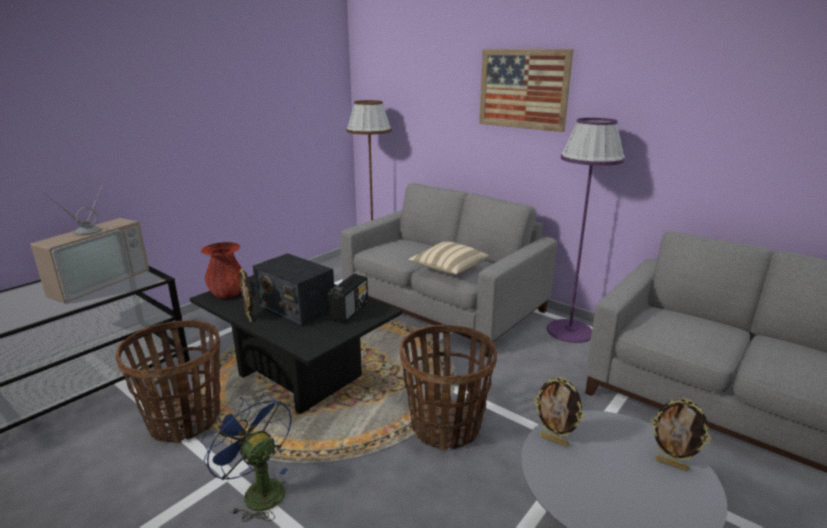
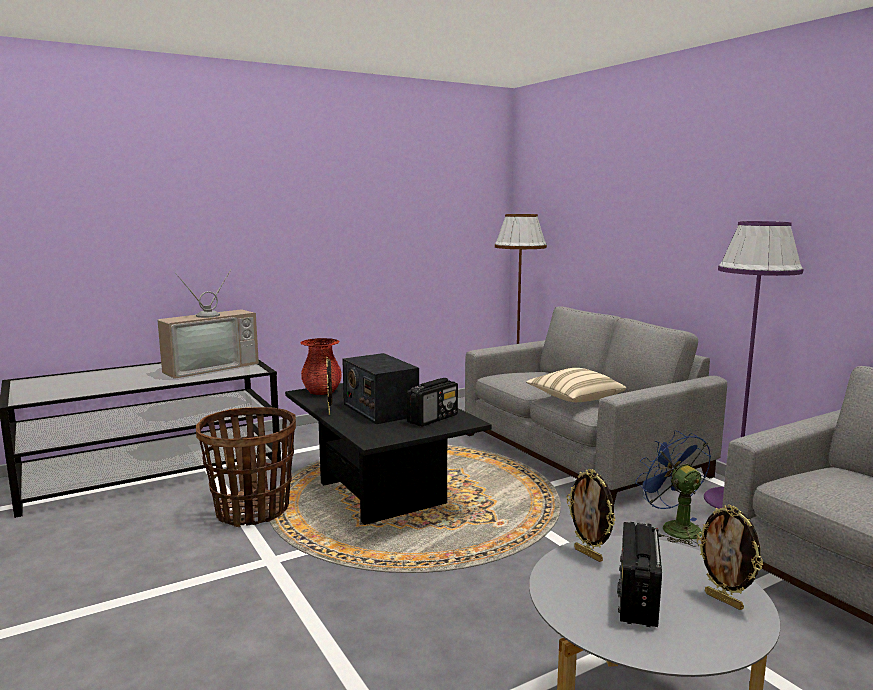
camera: 20 degrees right, 10 degrees down
(258, 491) = (290, 579): blue fan -> blue fan (673, 527)
(446, 426) = (518, 565): basket -> none
(523, 89) = (690, 193): picture -> none
(615, 481) = (637, 599): none -> radio

